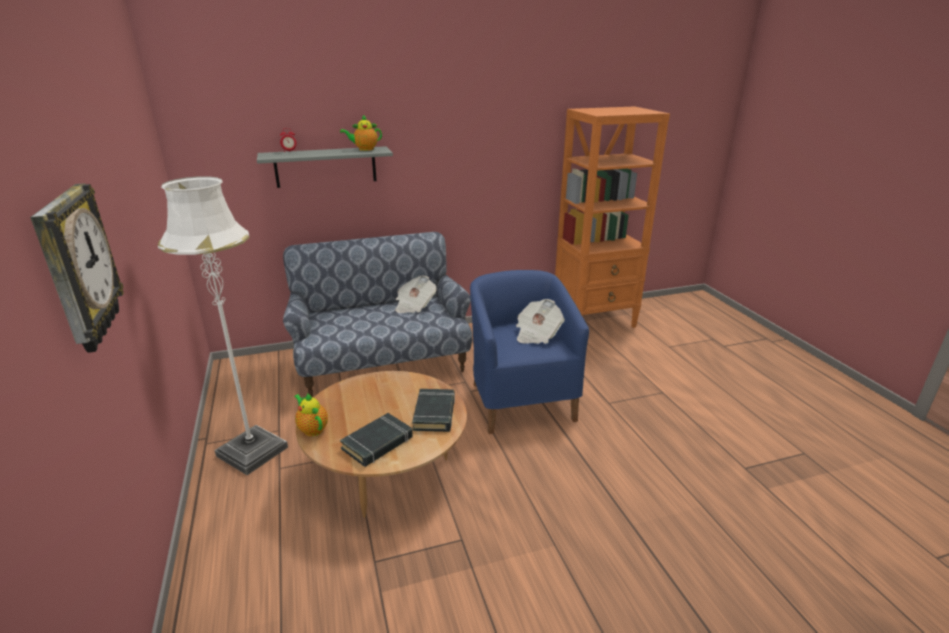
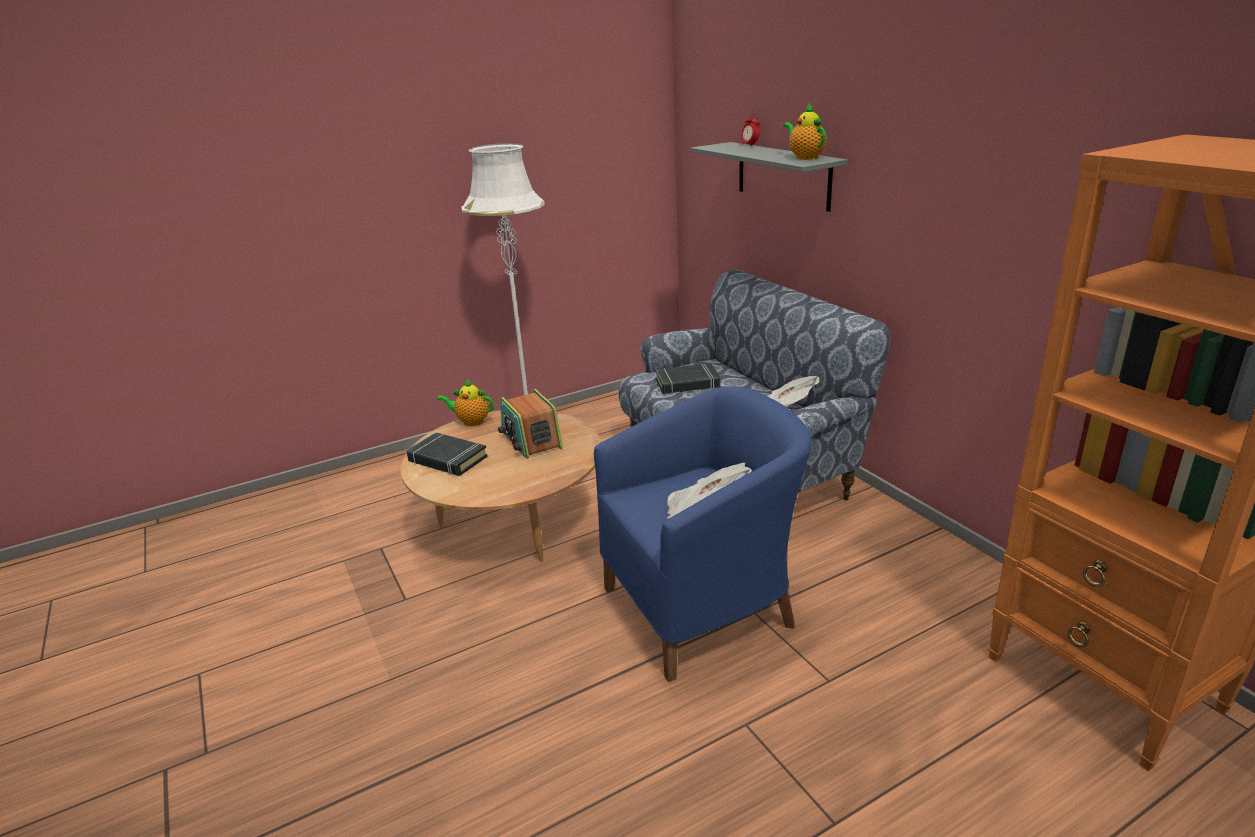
camera: 80 degrees right, 0 degrees up
(77, 268) = (337, 185): wall clock -> none
(312, 429) = (471, 421): teapot -> teapot turned 120 degrees counterclockwise
(376, 399) = (531, 440): none -> radio
(434, 413) = (506, 481): black book -> black book (687, 383)

